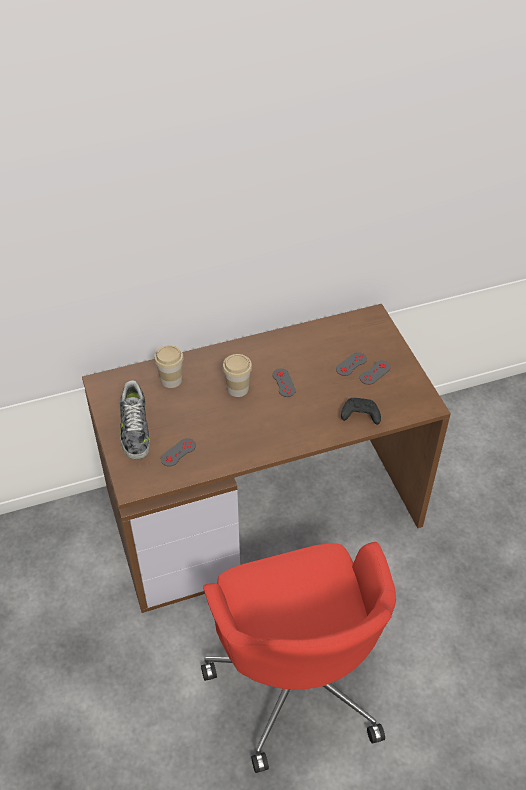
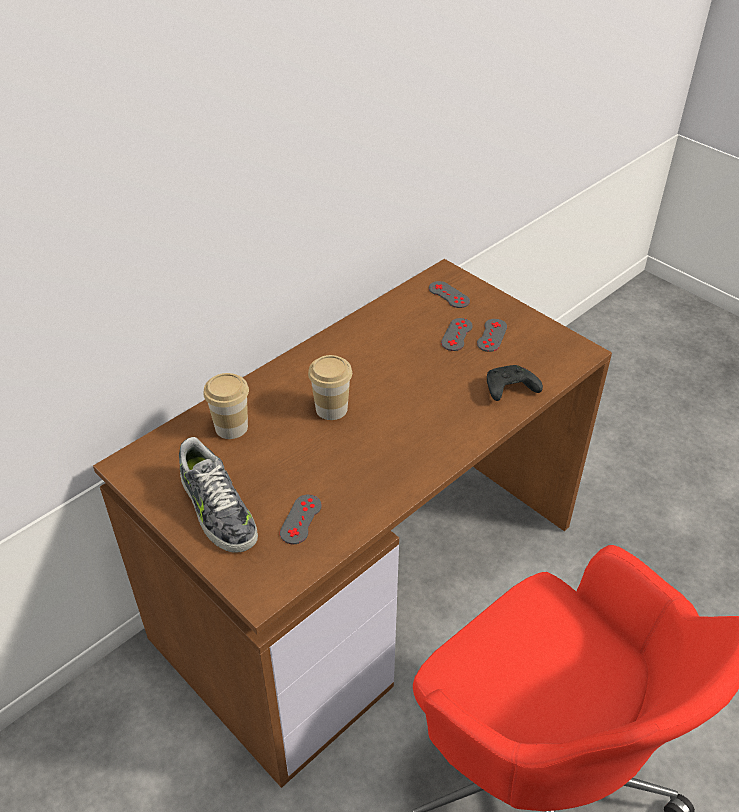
camera: 25 degrees left, 5 degrees down
(283, 383) = (387, 382): grey game controller -> grey game controller (449, 295)

